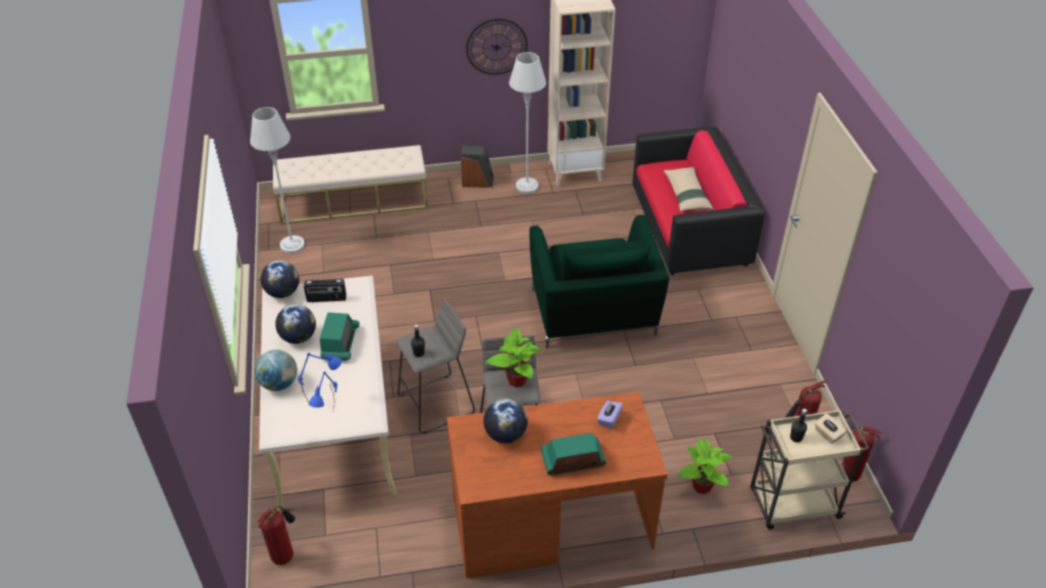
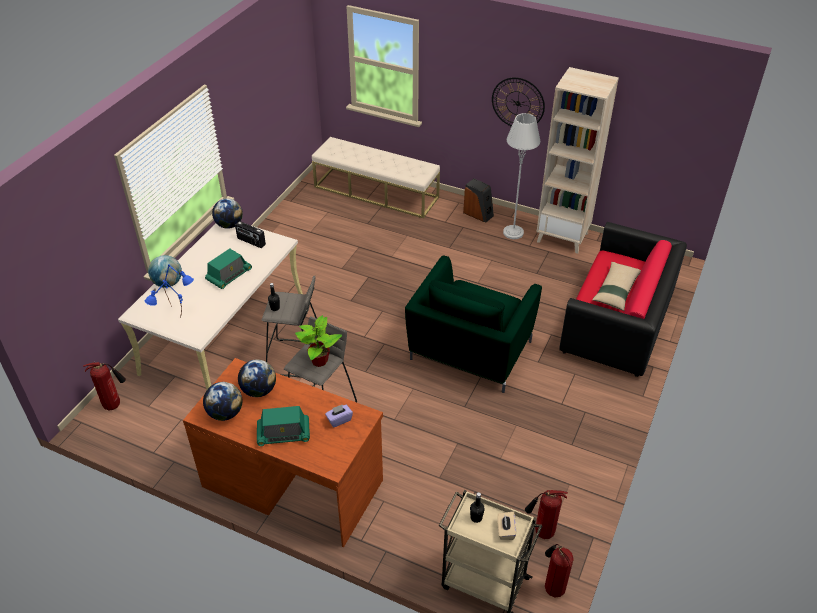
camera: 35 degrees right, 0 degrees up
(292, 245) = (308, 204): grey floor lamp -> none
(298, 337) = (209, 259): globe -> globe (225, 413)
(572, 460) = (283, 434): radio -> radio turned 150 degrees clockwise
(701, 486) = (424, 524): potted plant -> none

